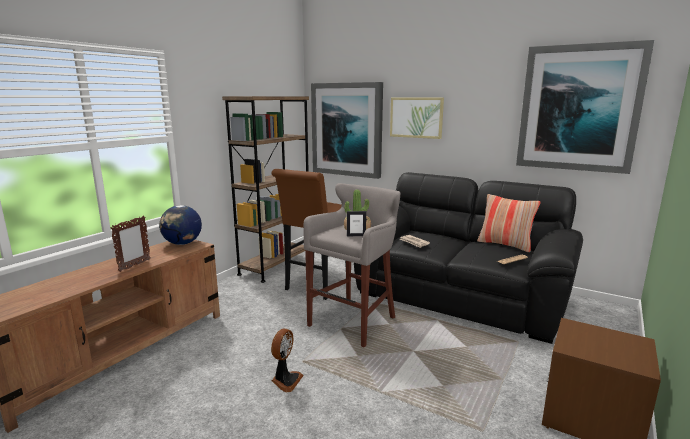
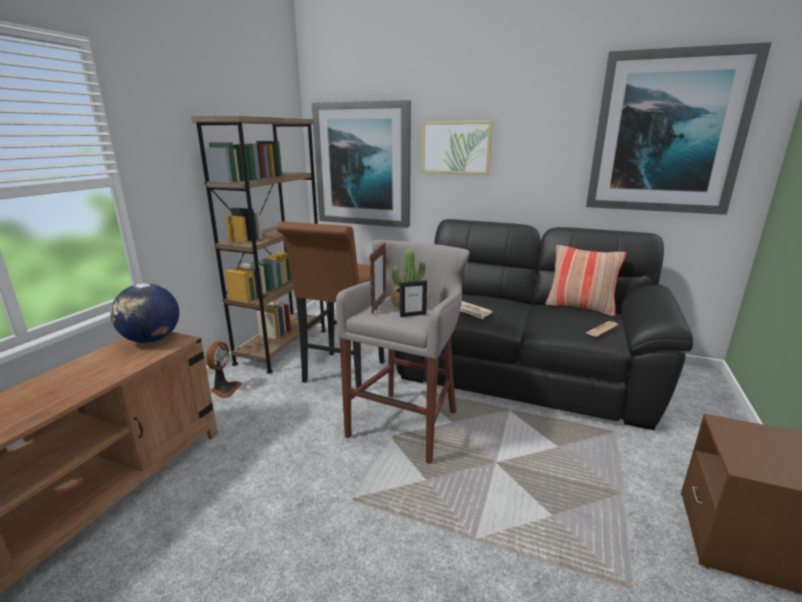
camera: 10 degrees left, 5 degrees up
(134, 265) = (74, 389): picture frame -> picture frame (378, 306)
(285, 380) = (335, 537): fan -> fan (224, 389)

